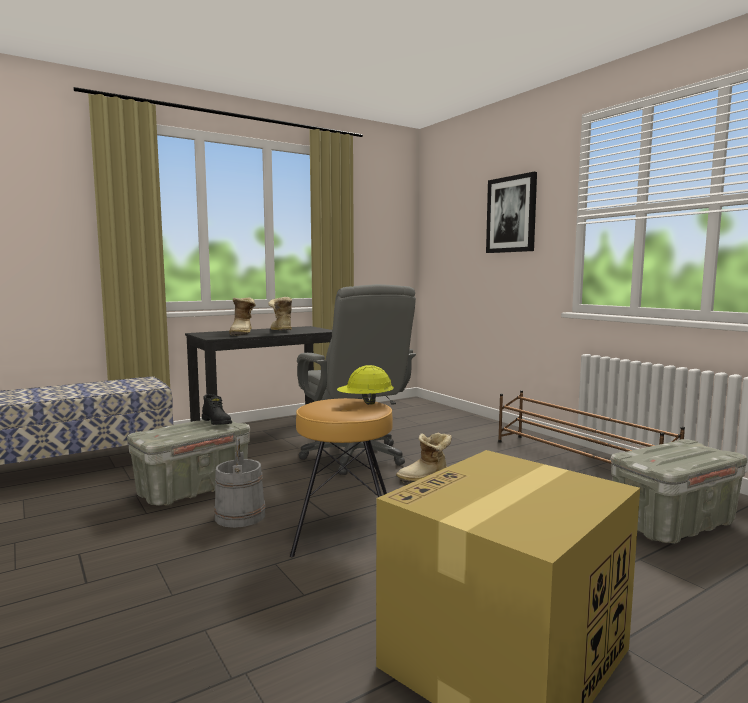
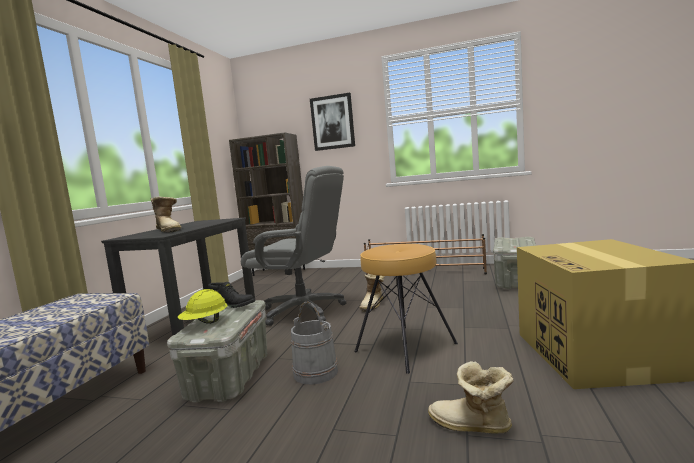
camera: 40 degrees left, 0 degrees up
(280, 331) = (196, 224): boot -> boot (471, 427)
(365, 403) = (402, 245): yellow hard hat -> yellow hard hat (205, 323)
(428, 406) = (280, 272): none -> brown bookcase

